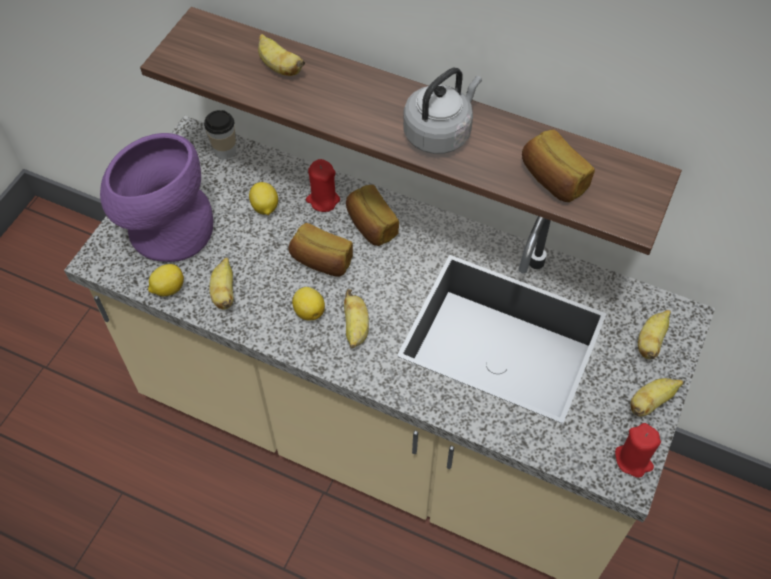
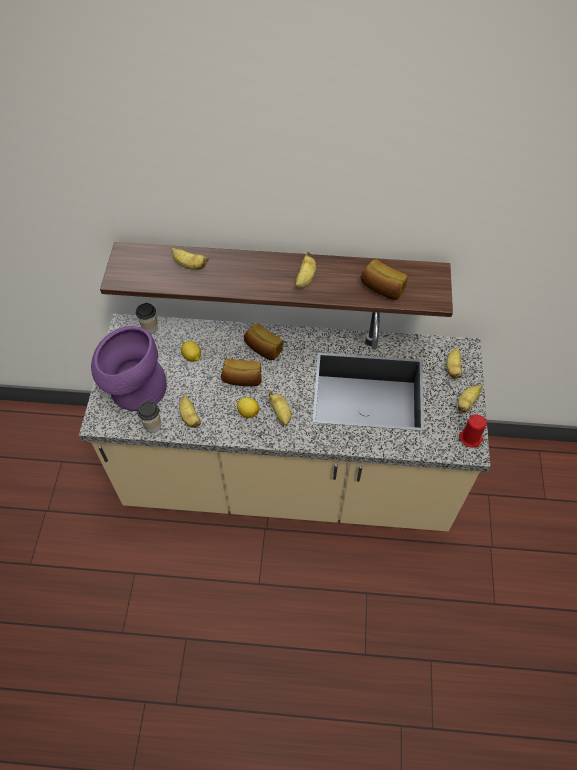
camera: 20 degrees left, 0 degrees up
(168, 288) = (153, 426): lemon -> cup
(323, 200) = (226, 341): red candle -> none
(440, 133) = (305, 279): grey kettle -> banana

